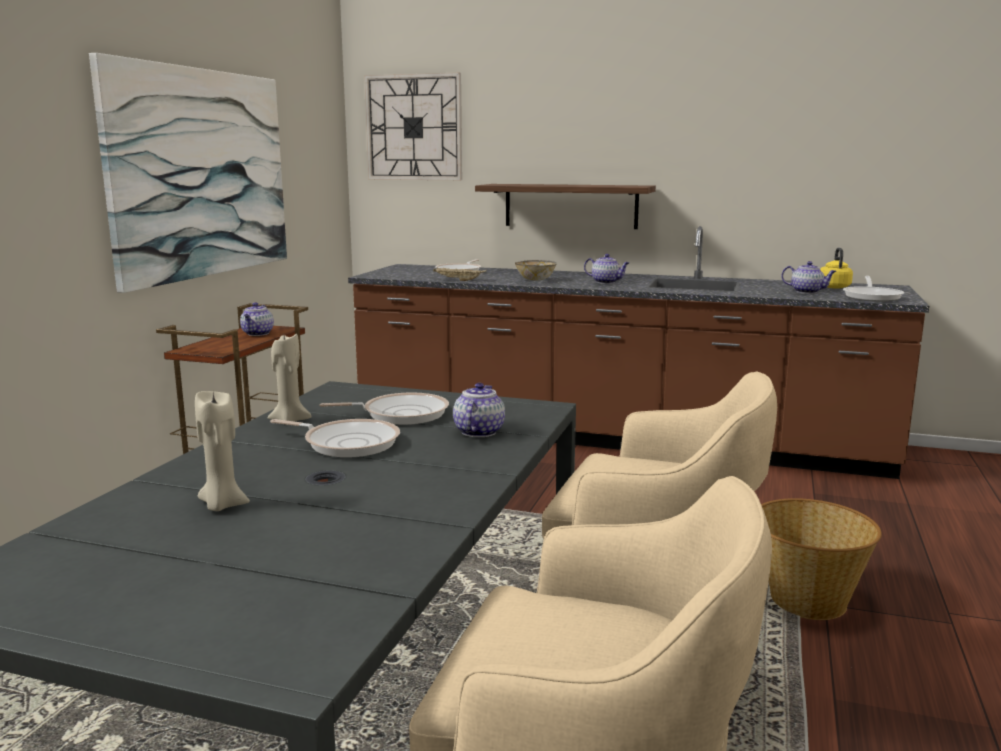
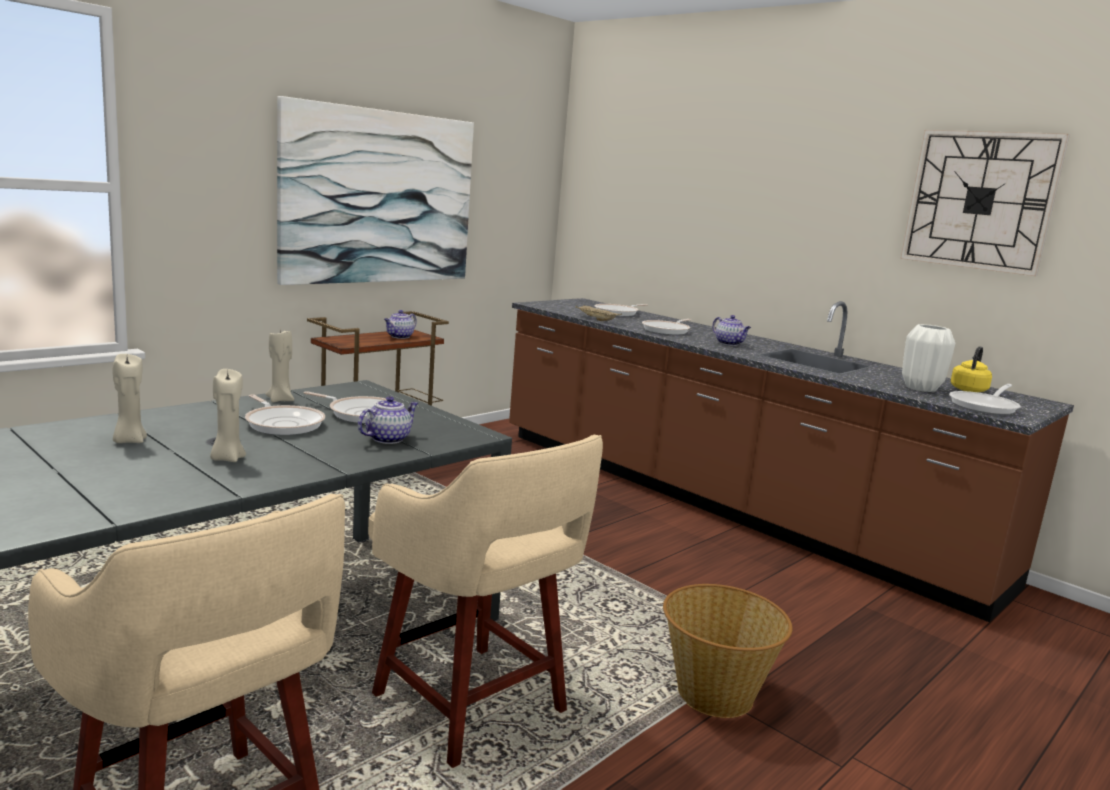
camera: 25 degrees right, 0 degrees up
(372, 493) = (227, 458): none -> beige candle
(414, 127) = (613, 173): wall clock -> wall clock (980, 200)
(535, 279) = (667, 330): bowl -> frying pan
(570, 206) = (734, 264): shelf -> none
(807, 292) = (921, 388): teapot -> white vase

